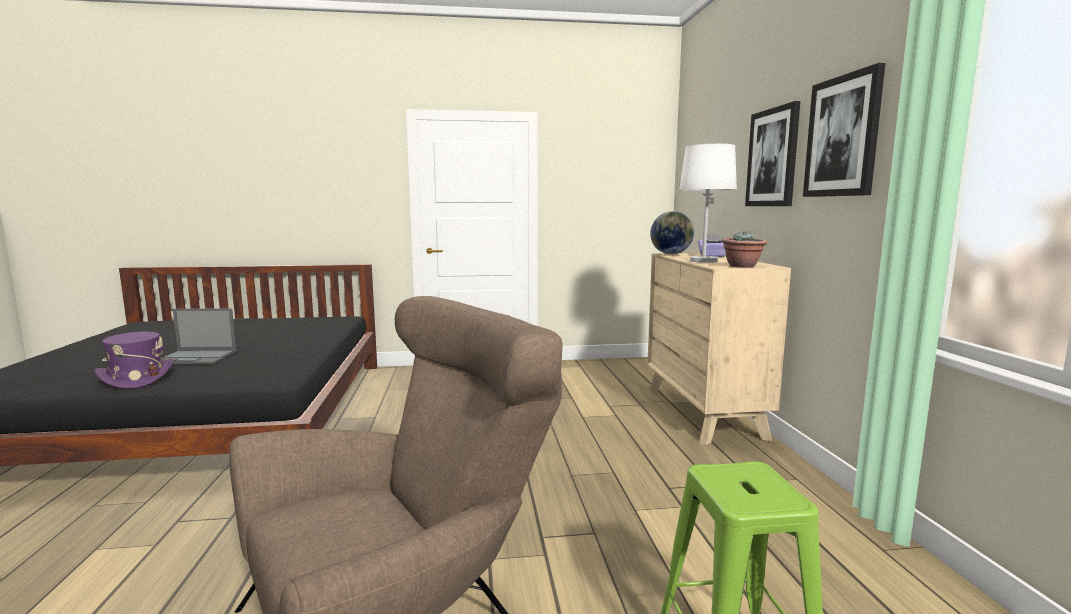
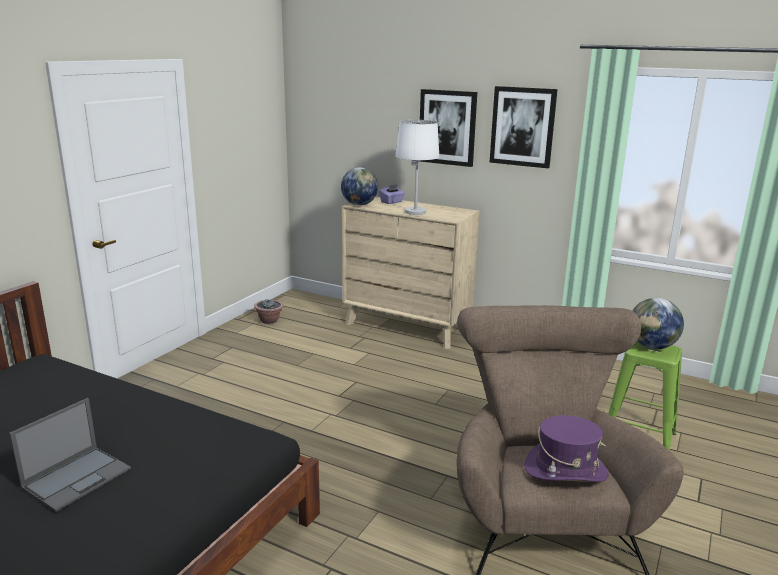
camera: 55 degrees left, 10 degrees up
(136, 378) = (113, 524): purple hat -> purple hat (565, 470)
(742, 266) = (458, 215): potted plant -> potted plant (269, 321)
(757, 481) = (652, 346): none -> globe

